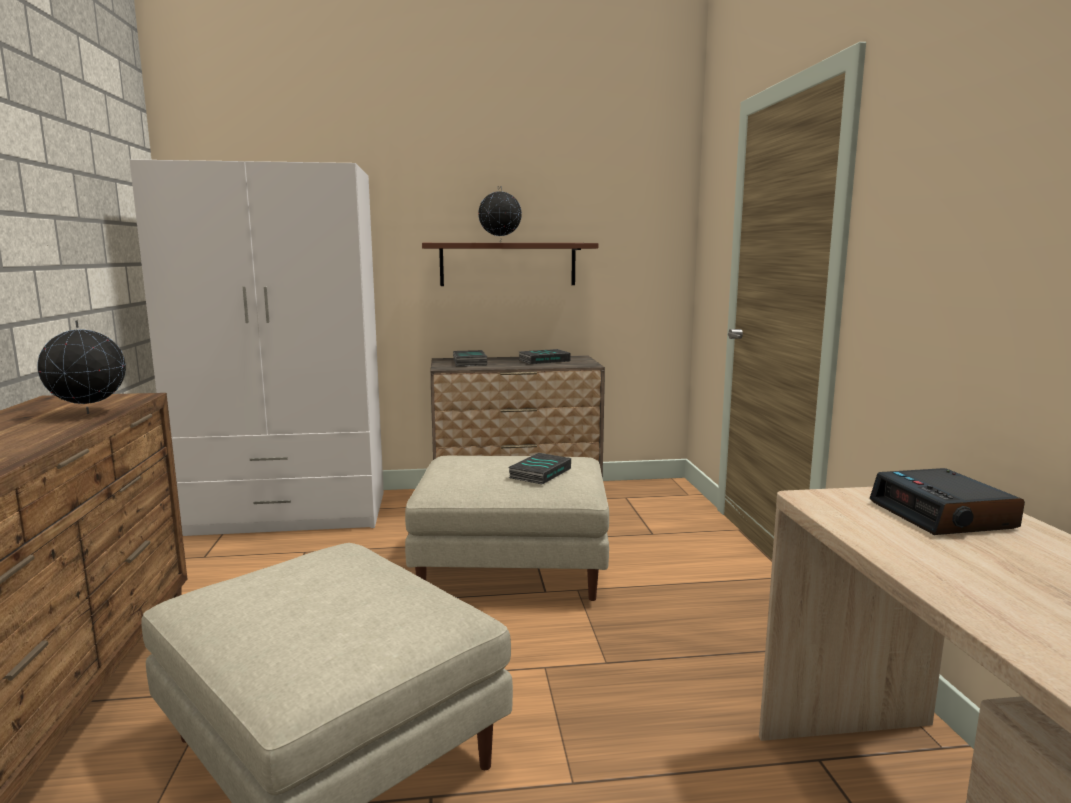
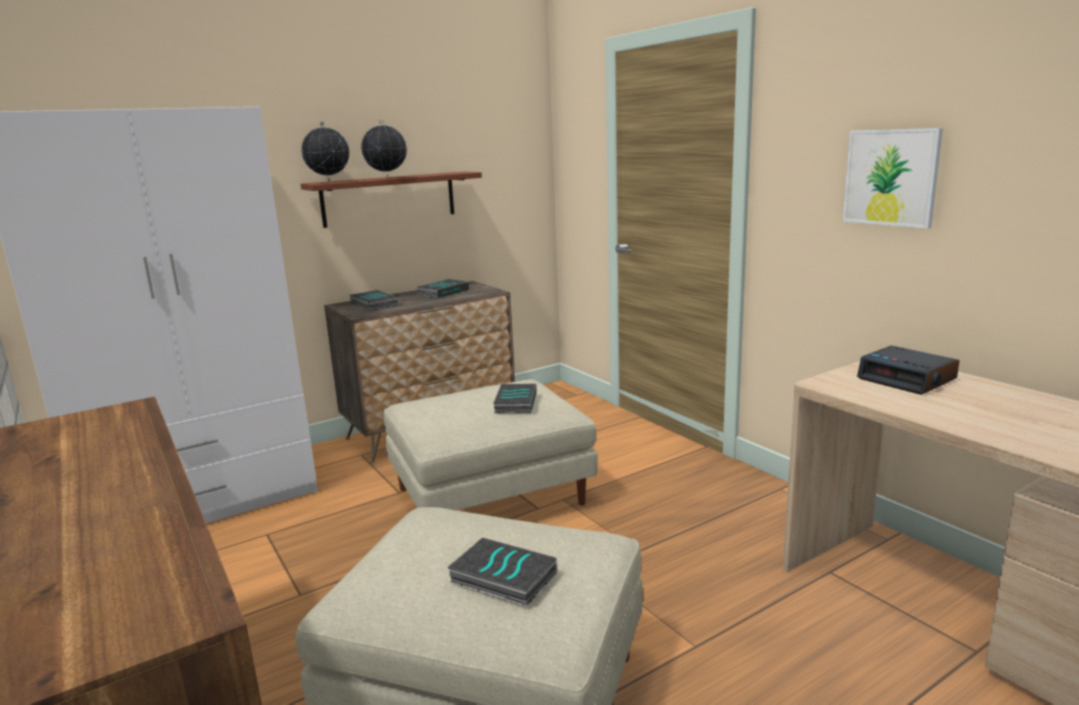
camera: 25 degrees left, 5 degrees up
(89, 413) = (123, 438): globe -> globe (329, 182)
(318, 619) = (501, 578): none -> book
(985, 241) = (891, 177): none -> picture

